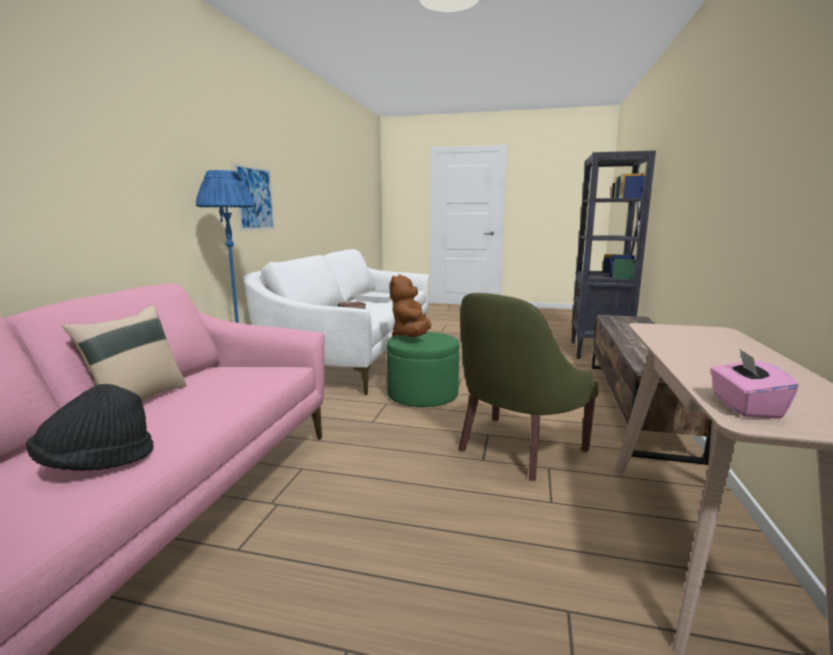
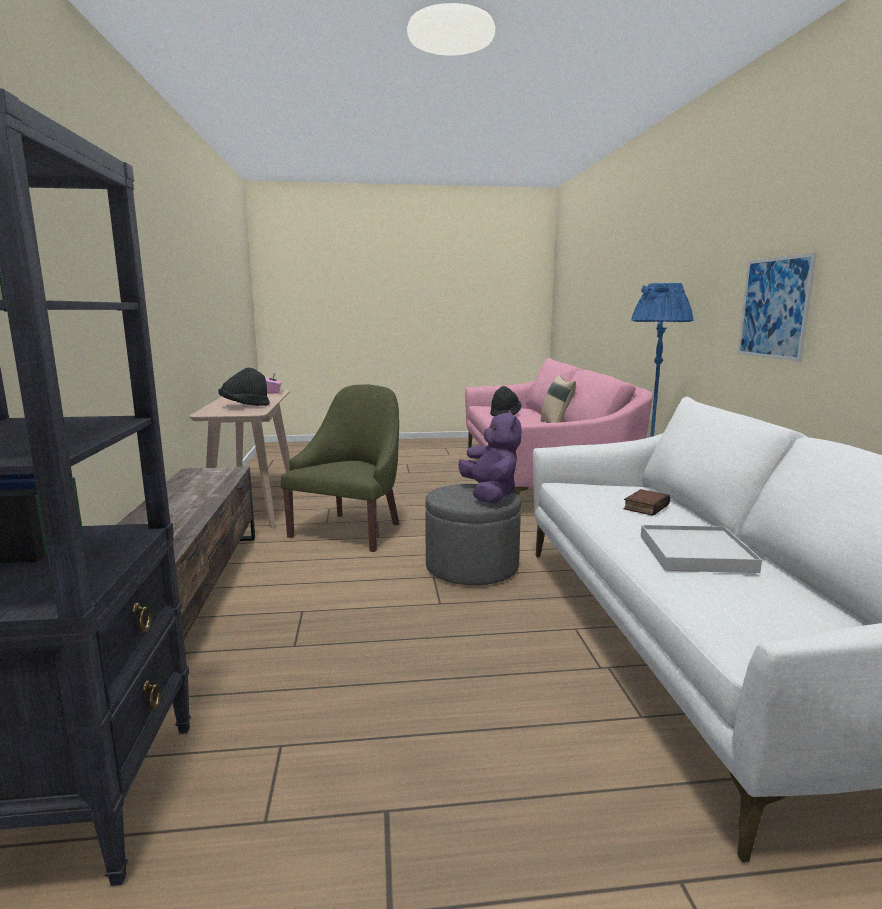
camera: 160 degrees right, 0 degrees up
(411, 336) = (490, 495): brown plush toy -> purple plush toy
(422, 395) = (472, 567): green ottoman -> grey ottoman
(694, 343) = (245, 406): none -> black hat

